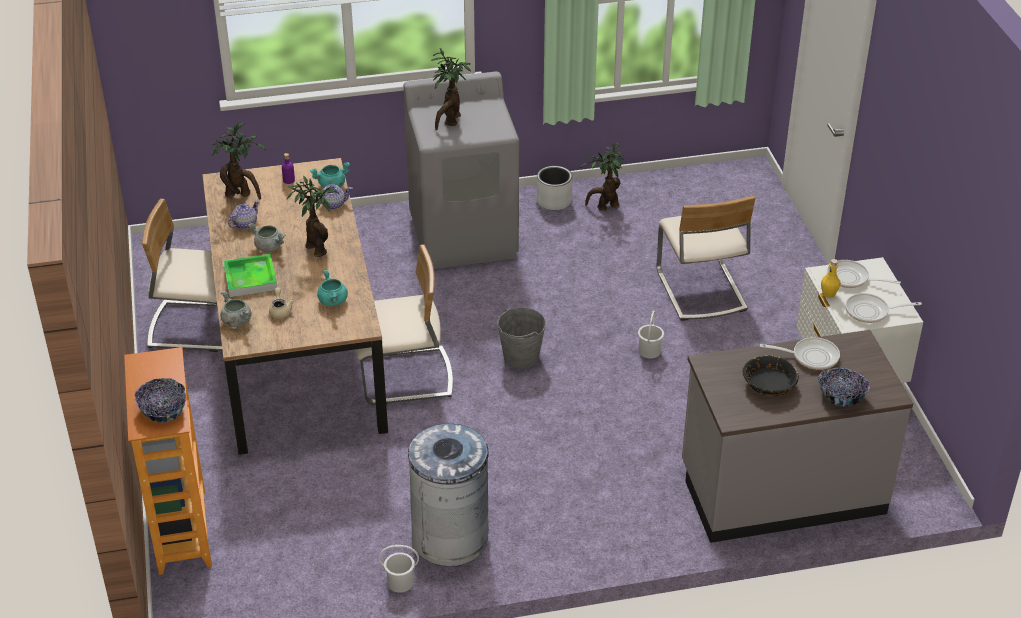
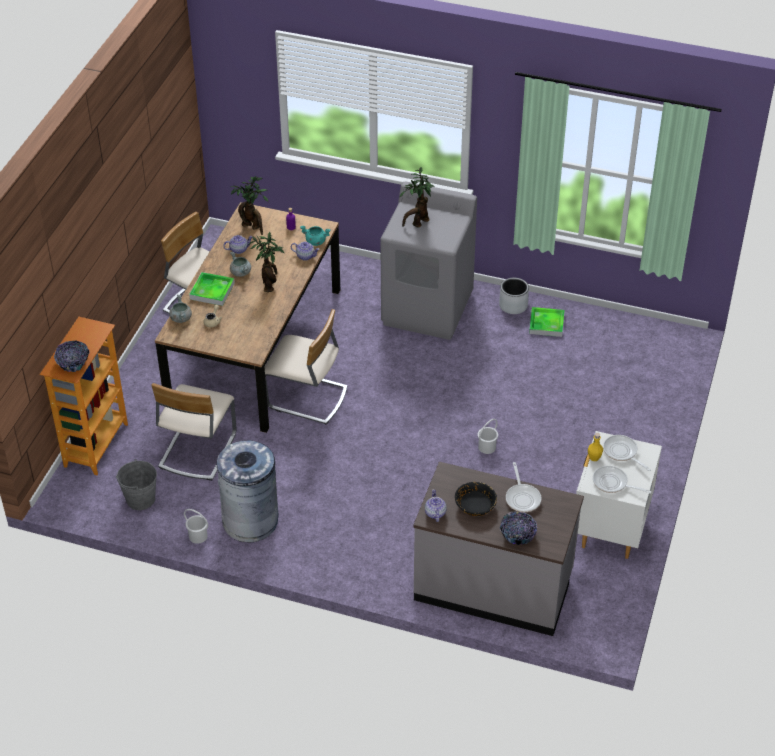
camera: 30 degrees right, 5 degrees up
(333, 301) = (250, 328): turquoise cooking pot -> none
(521, 356) = (395, 415): grey bucket -> grey bucket (140, 499)
(604, 206) = (546, 324): potted plant -> tray
(700, 290) = (561, 416): beige chair -> beige chair (197, 450)
(734, 410) = (435, 513): none -> teapot
(811, 356) = (522, 498): frying pan -> frying pan turned 45 degrees clockwise

